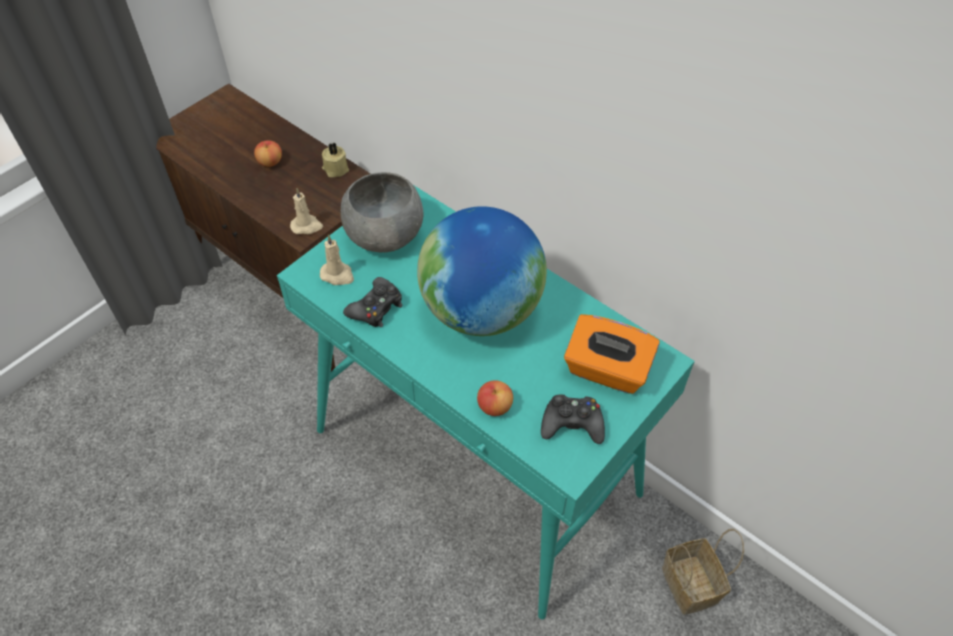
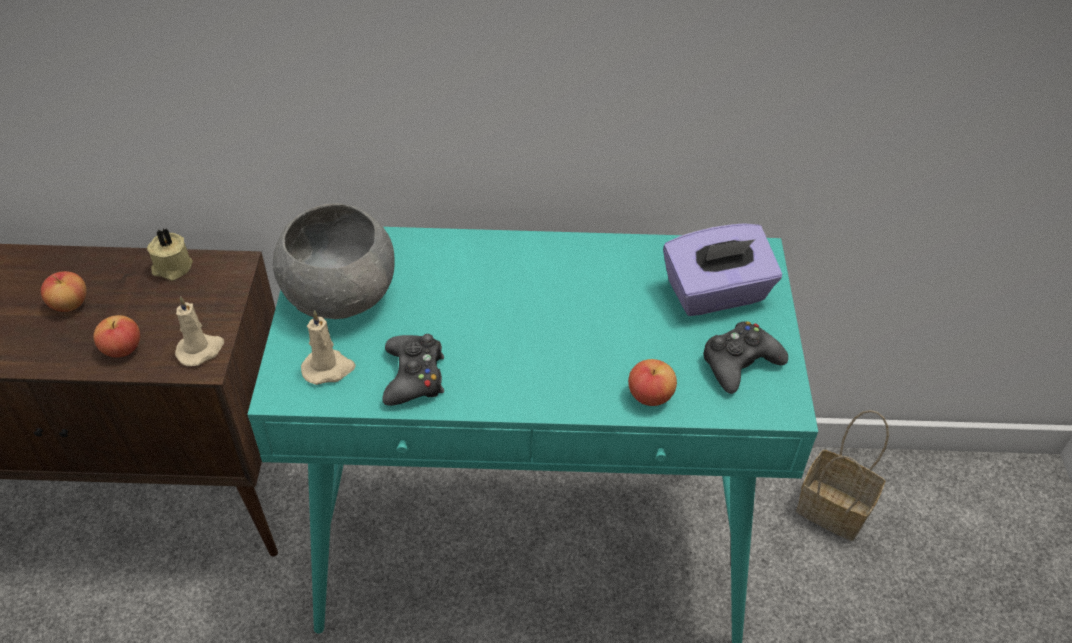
camera: 40 degrees left, 5 degrees down
(272, 202) = (122, 349): none -> apple
(482, 311) = (536, 310): globe -> none
(606, 370) = (716, 293): orange tissue box -> purple tissue box

